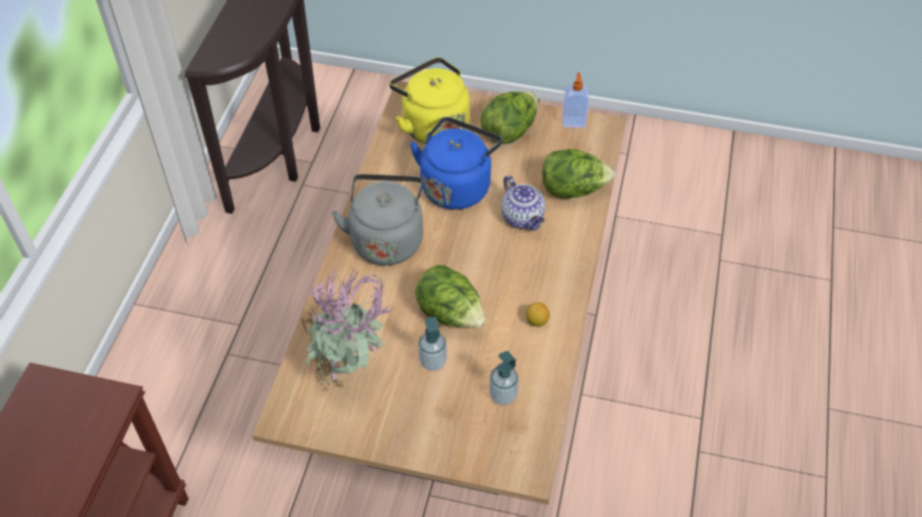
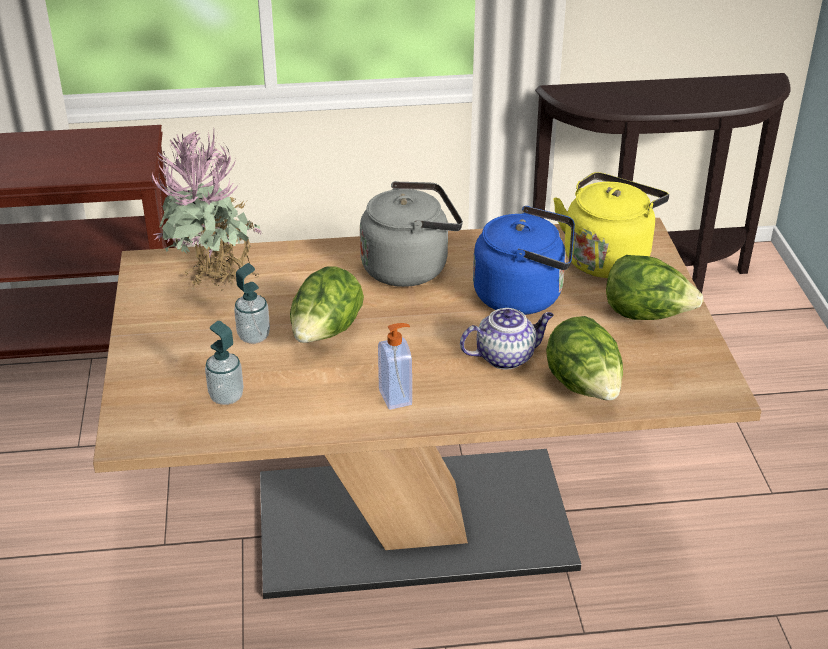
camera: 70 degrees right, 15 degrees down
(523, 218) = (506, 356): teapot -> teapot turned 150 degrees counterclockwise
(537, 321) = (347, 401): lemon -> none
(573, 121) = (710, 364): soap dispenser -> soap dispenser (396, 397)

